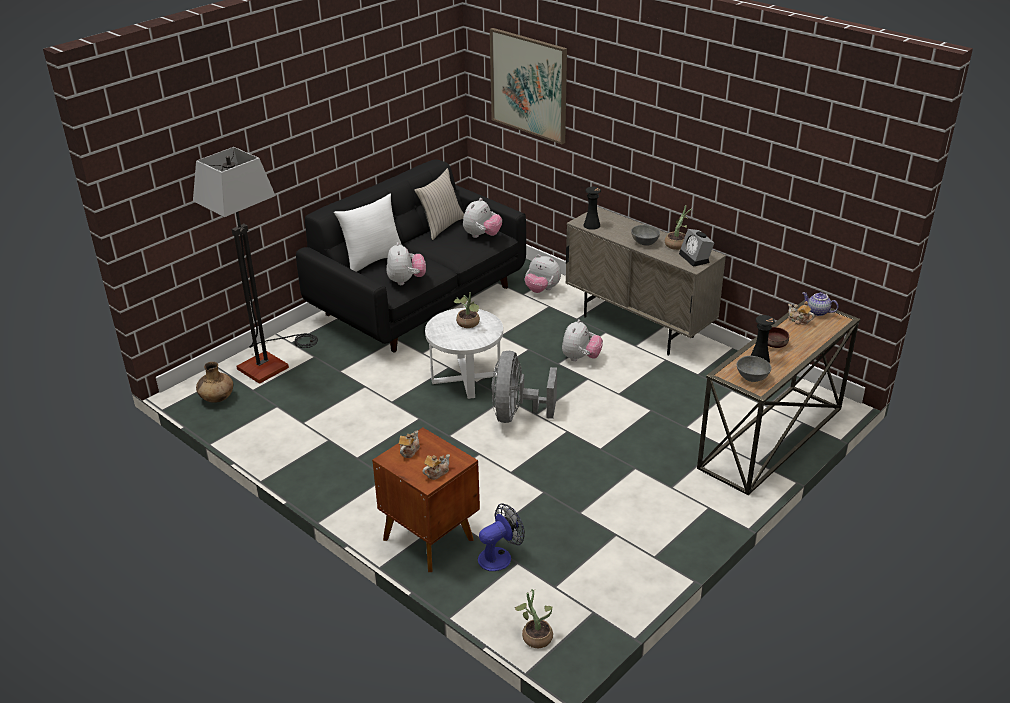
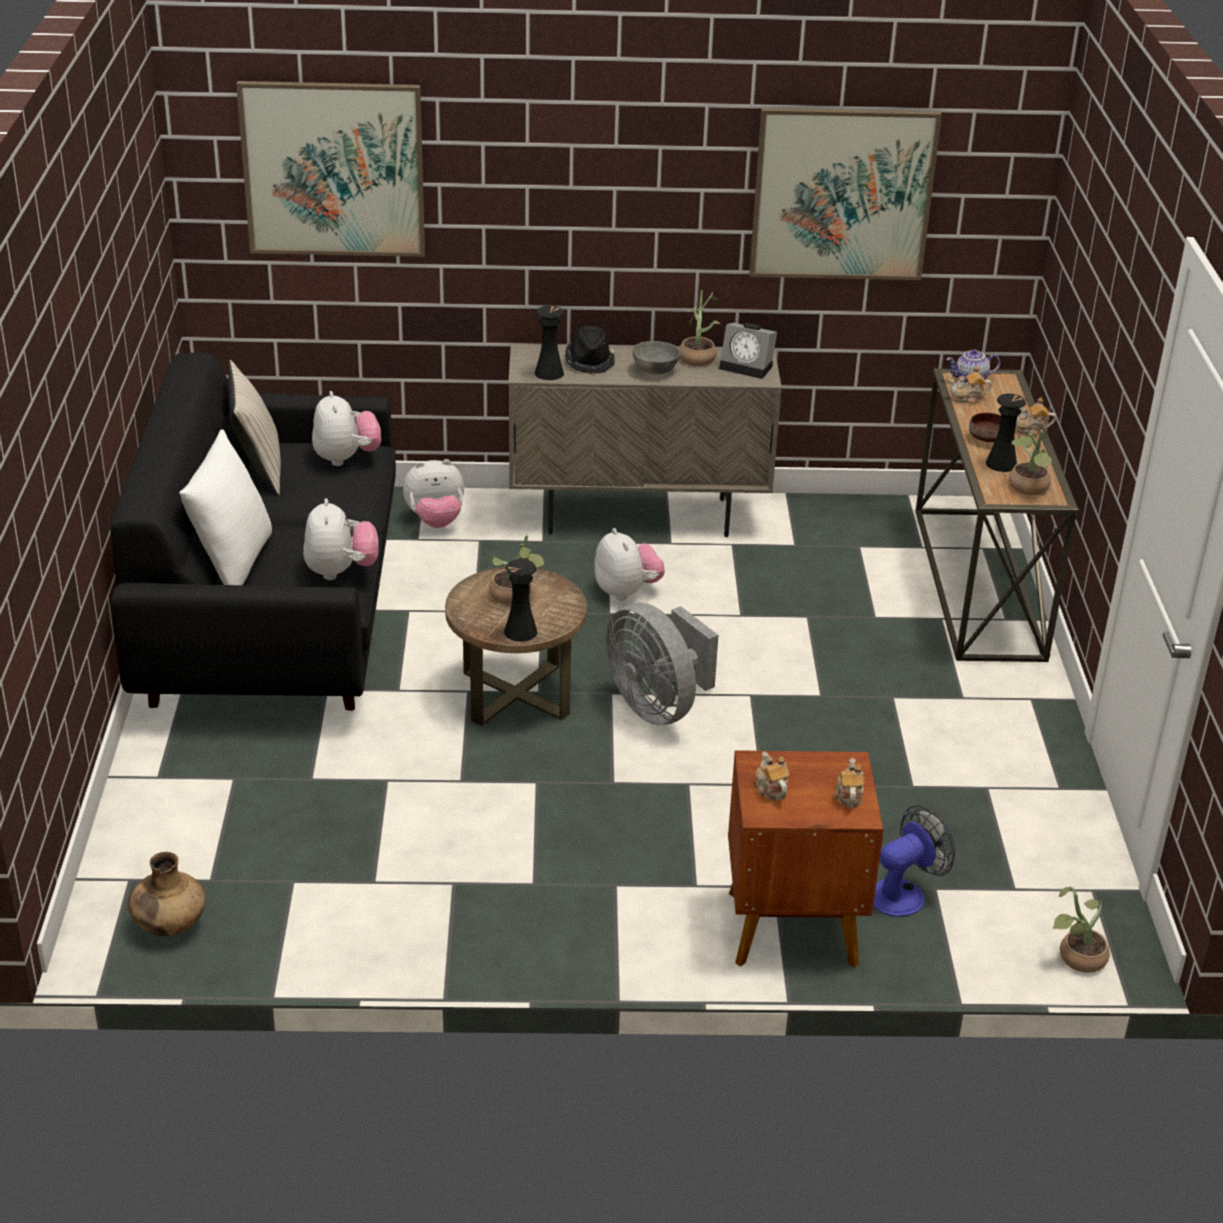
camera: 45 degrees left, 0 degrees up
(271, 361) = (170, 821): floor lamp -> none
(406, 281) = (341, 572): plush toy -> plush toy turned 45 degrees clockwise
(447, 340) = (520, 632): none -> black vase
(466, 378) = (516, 693): white side table -> brown side table
(499, 556) = (904, 893): fan -> fan turned 45 degrees clockwise
(620, 227) = (590, 361): none -> black hat
(752, 378) = (1028, 489): grey bowl -> potted plant
(772, 170) = (842, 194): none -> picture
(807, 350) = (1030, 430): none -> teapot

